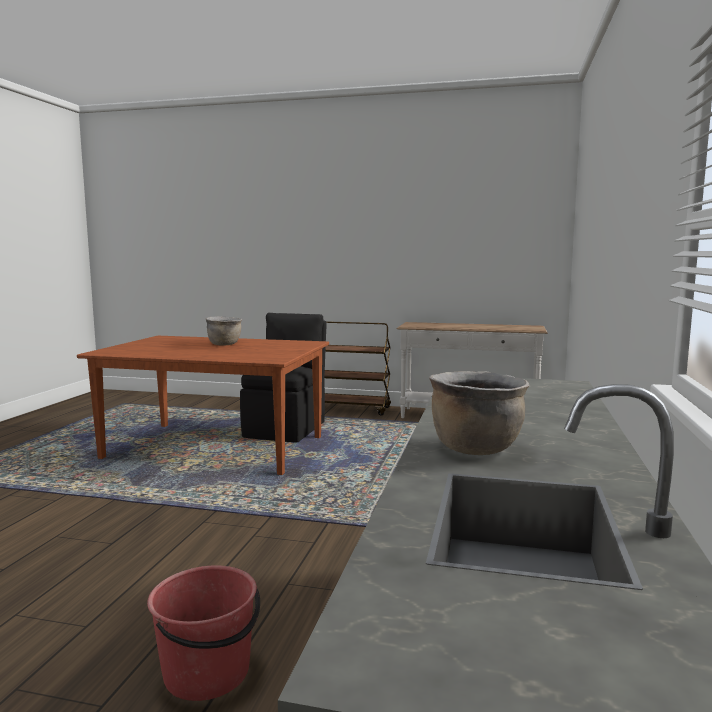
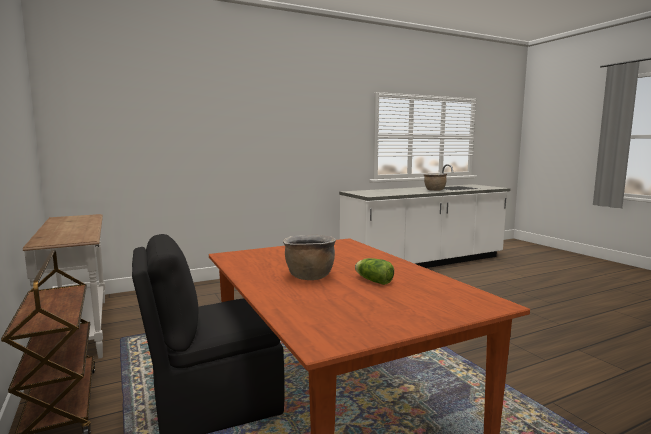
camera: 130 degrees left, 0 degrees up
(183, 348) = (373, 280): none -> lettuce
(208, 672) = (484, 288): red bucket -> none

